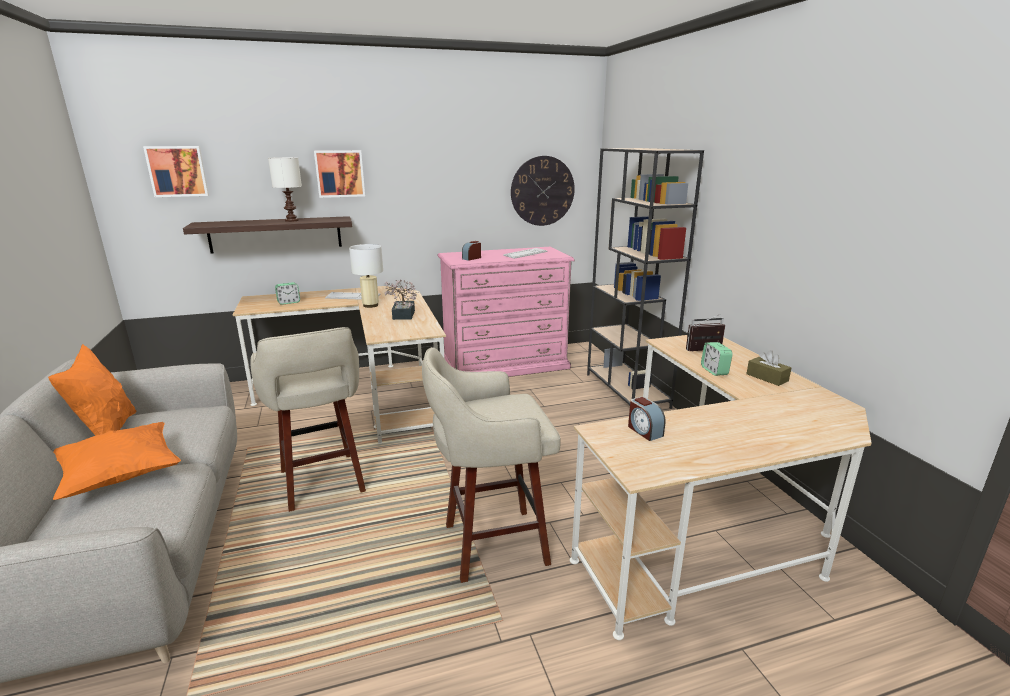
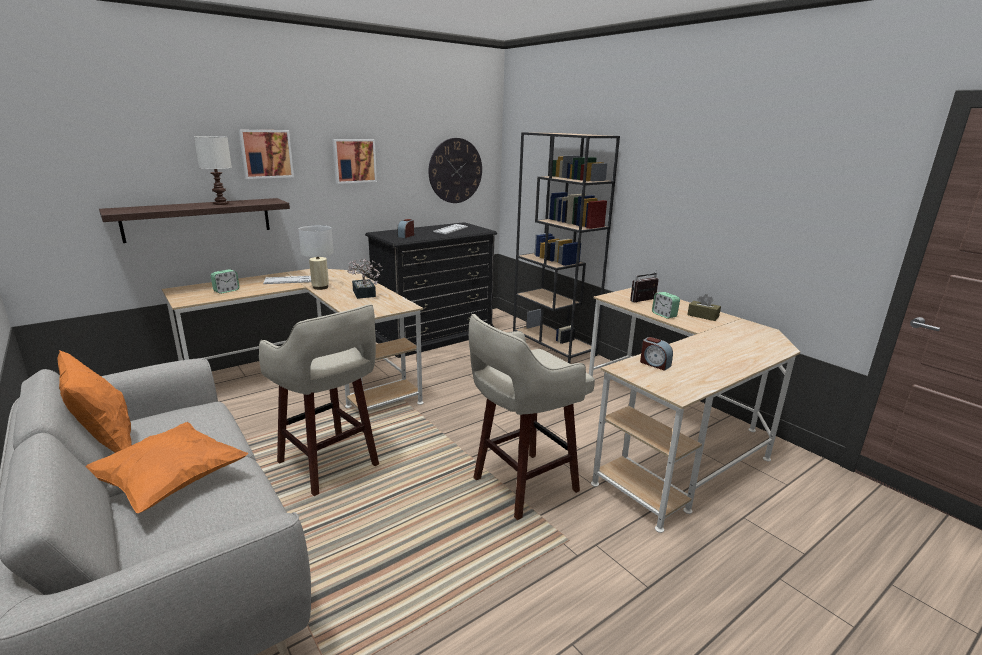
camera: 20 degrees left, 0 degrees up
(177, 171) = (81, 150): picture -> picture (354, 160)
(505, 364) = (434, 335): pink dresser -> black dresser

